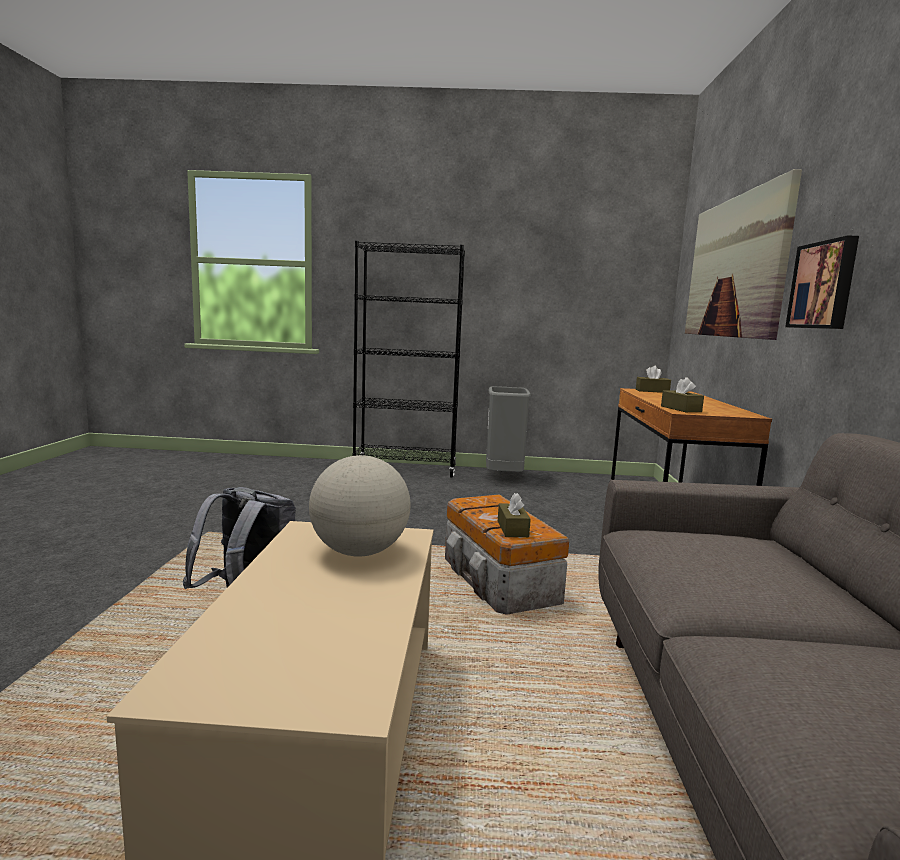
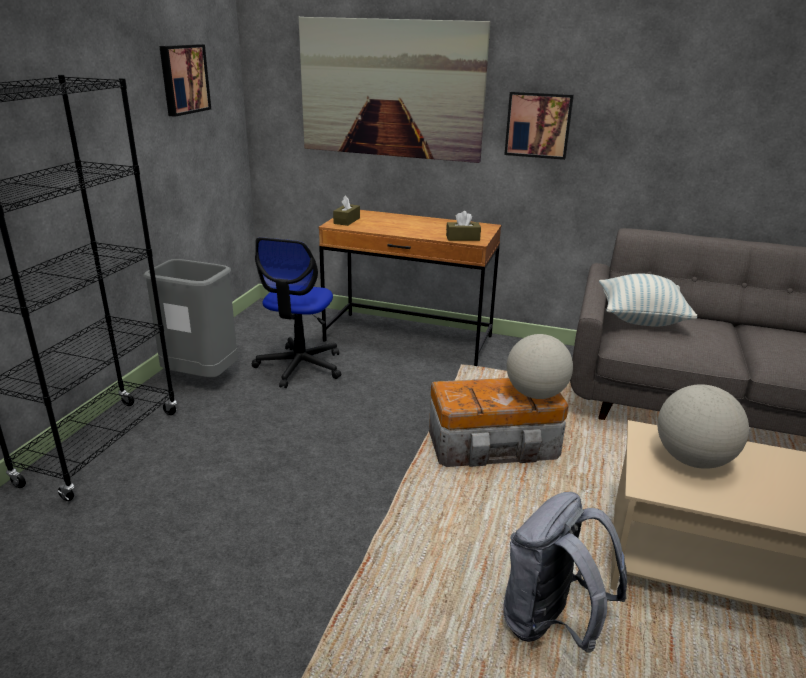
camera: 75 degrees left, 15 degrees up
(512, 529) = (535, 394): brown tissue box -> globe
(554, 499) = (300, 366): none -> office chair
(589, 268) = (183, 79): none -> picture
(738, 544) = (640, 319): none -> pillow

